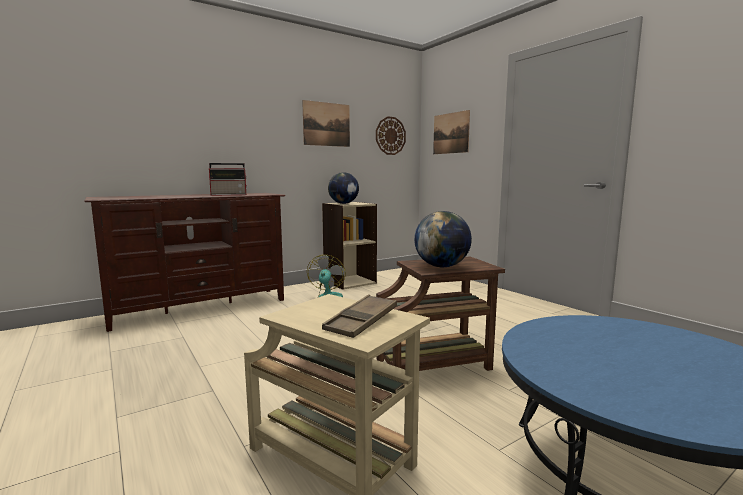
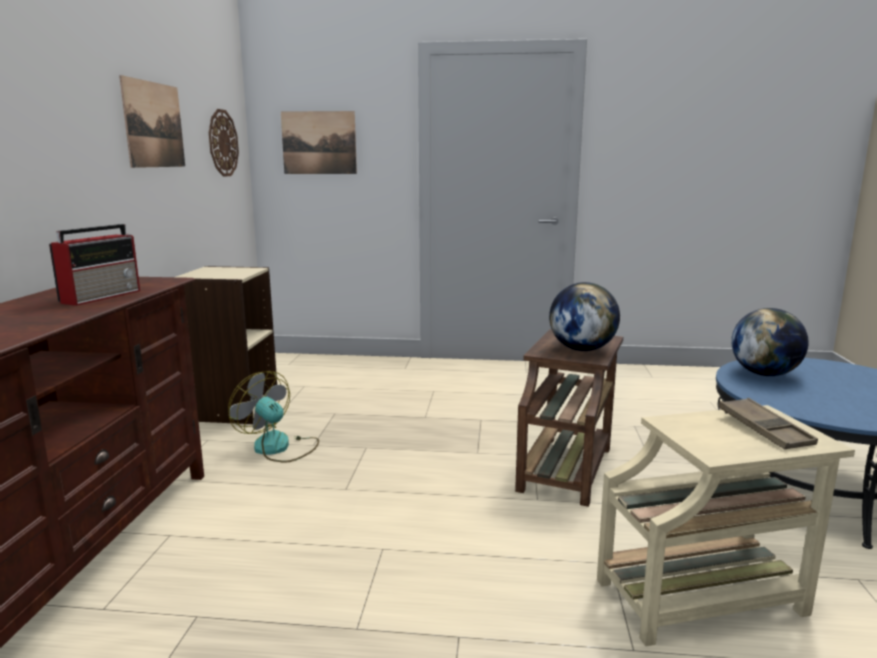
camera: 50 degrees left, 5 degrees up
(343, 203) = (217, 274): globe -> globe (764, 374)

